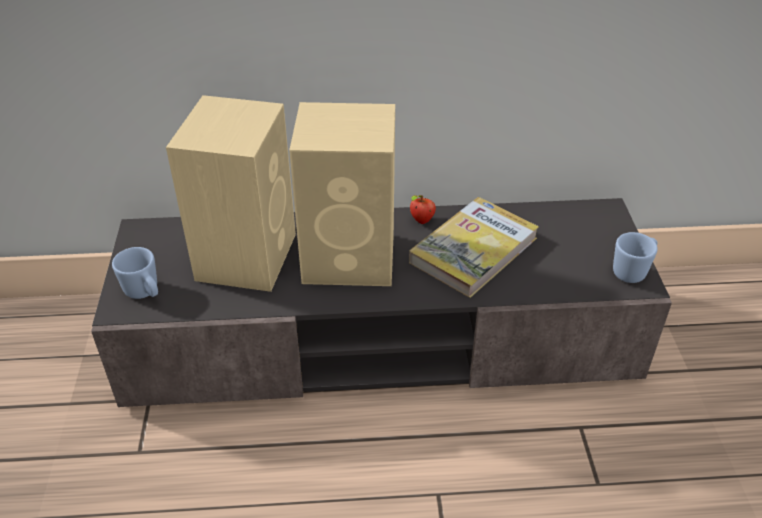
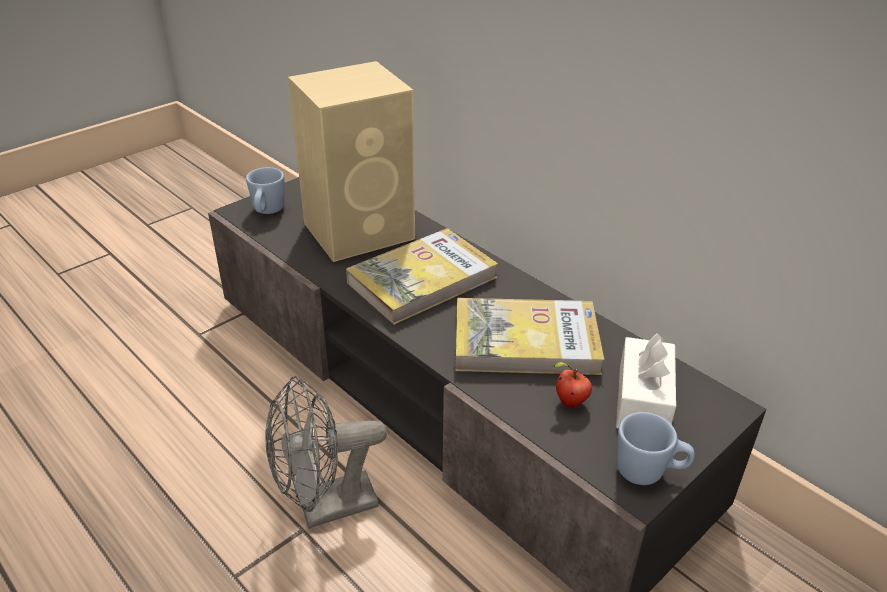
camera: 50 degrees right, 5 degrees down
(352, 258) = (422, 280): beige speaker -> book
(421, 221) = (523, 293): apple -> apple (569, 403)
(430, 468) = (325, 507): none -> grey fan
(573, 236) = (642, 400): none -> white tissue box

